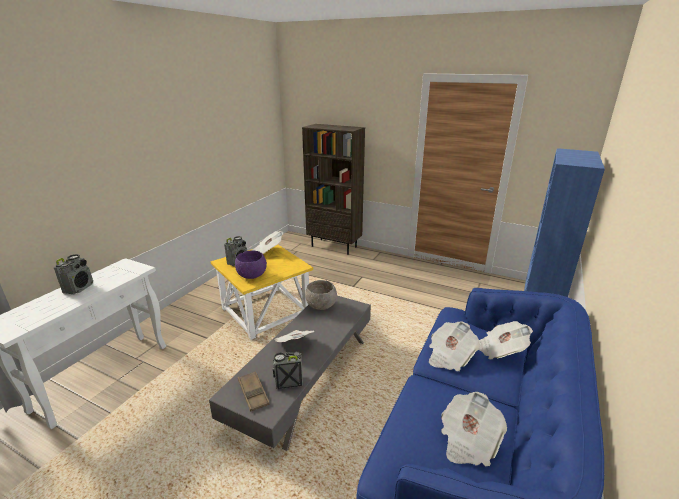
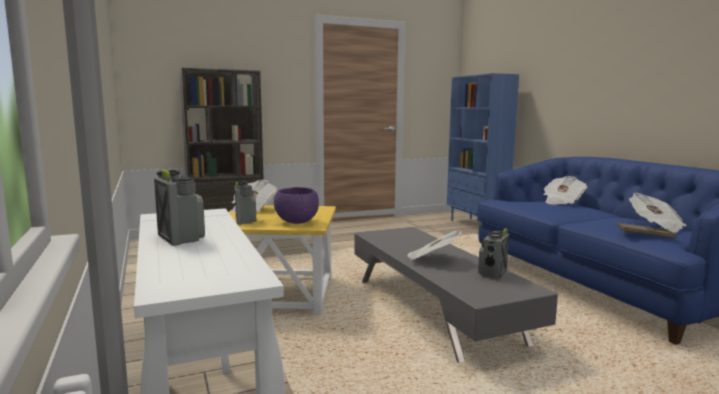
camera: 50 degrees left, 15 degrees down
(253, 393) = (492, 288): brown tray -> brown tray (645, 234)
(321, 306) = (381, 238): grey bowl -> none
(449, 356) = (551, 212): newspaper -> none

